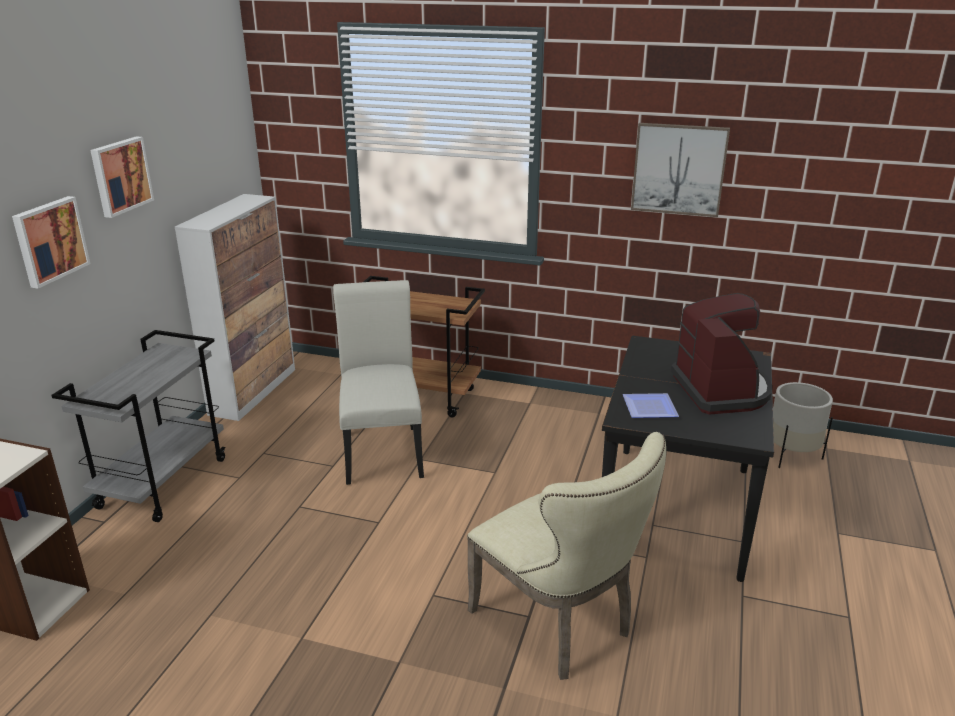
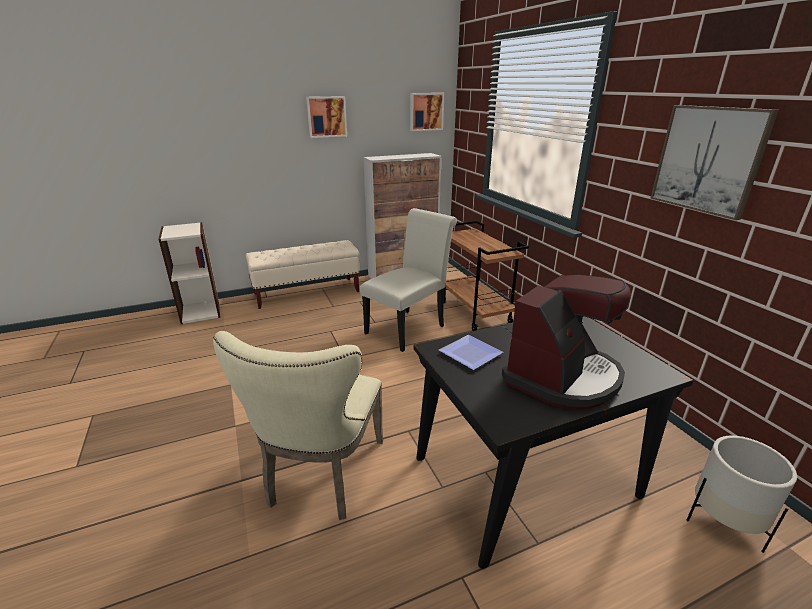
camera: 50 degrees right, 0 degrees up
(49, 241) = (267, 140): picture -> picture (426, 111)
(163, 482) = (307, 293): grey cart -> beige bench

